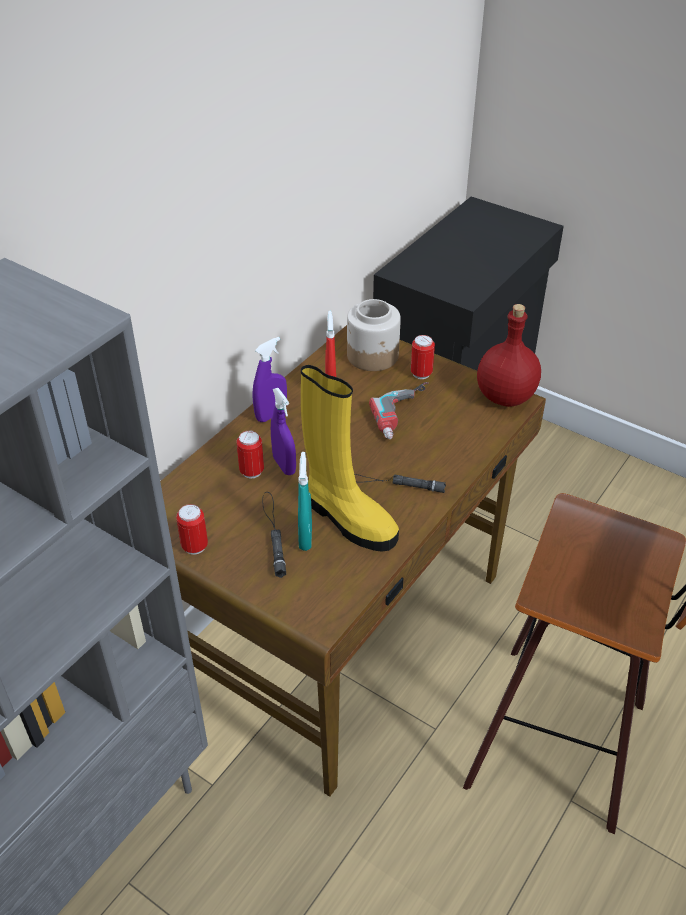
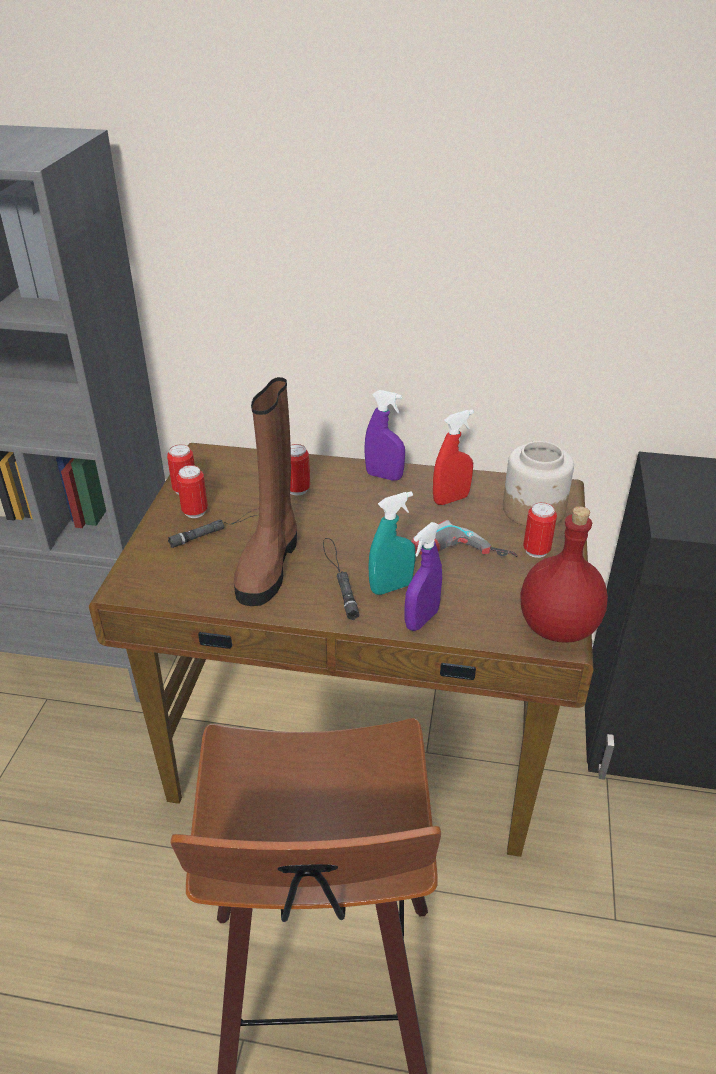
camera: 65 degrees right, 5 degrees down
(237, 548) = (195, 512): none -> can
(284, 465) = (318, 505): purple spray bottle -> purple spray bottle (421, 619)
(305, 537) = (229, 546): turquoise spray bottle -> turquoise spray bottle (391, 587)
(348, 519) = (269, 564): yellow boot -> brown boot

